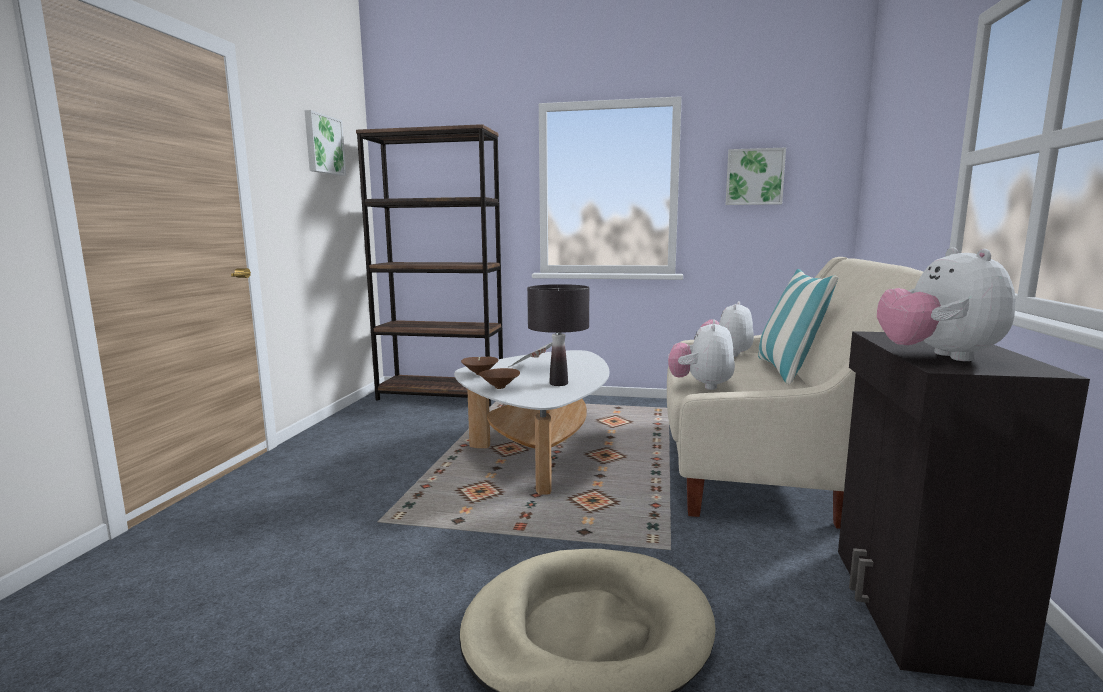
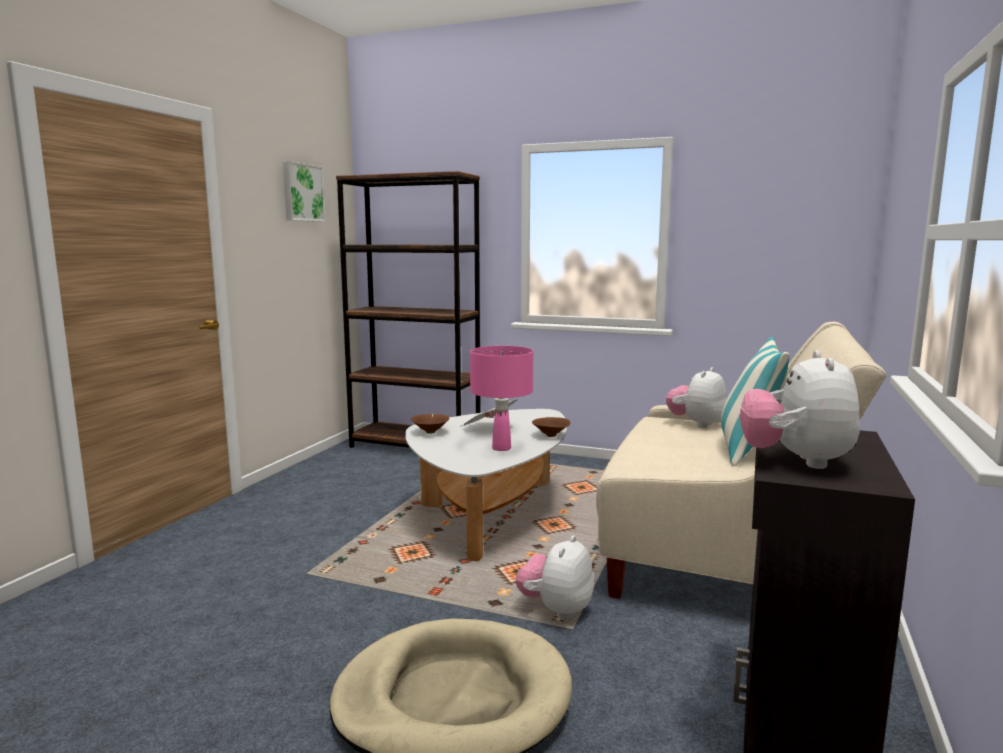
camera: 10 degrees right, 0 degrees up
(500, 388) = (441, 449): brown bowl -> brown bowl (551, 436)
(558, 384) = (501, 448): black table lamp -> pink table lamp
(701, 385) = (637, 461): plush toy -> plush toy (556, 609)
(754, 177) = (753, 225): picture -> none

